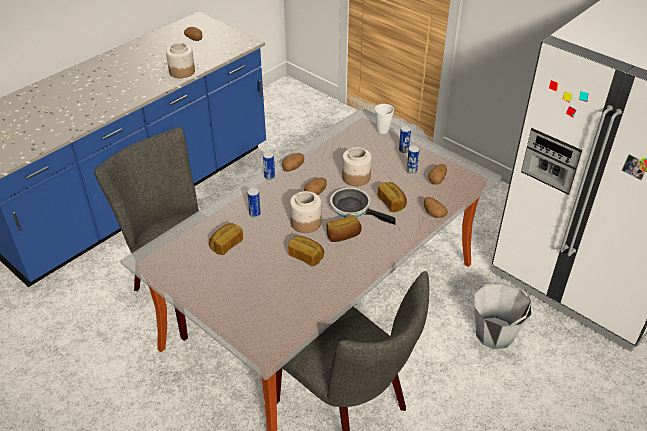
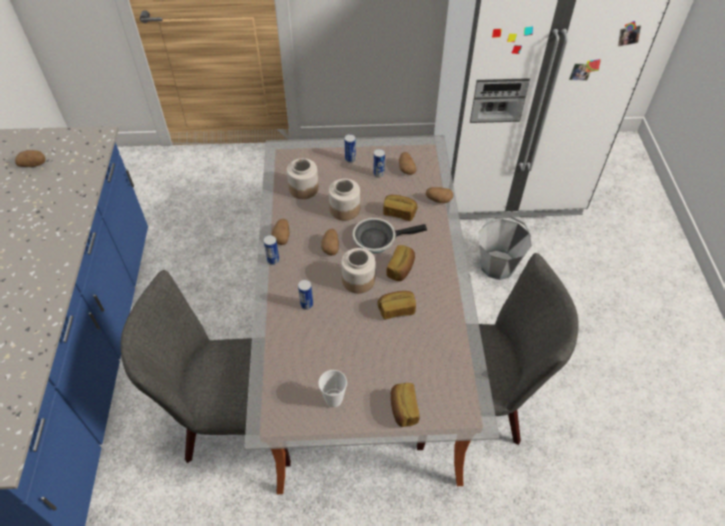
camera: 45 degrees left, 10 degrees up
(182, 71) = (71, 209): jar -> jar (303, 188)
(226, 244) = (320, 352): bread -> bread (403, 409)
(382, 130) = (311, 151): cup -> cup (334, 400)

